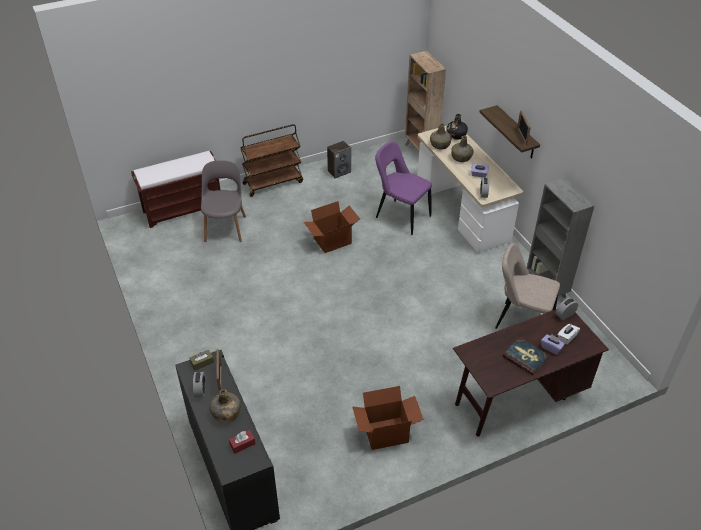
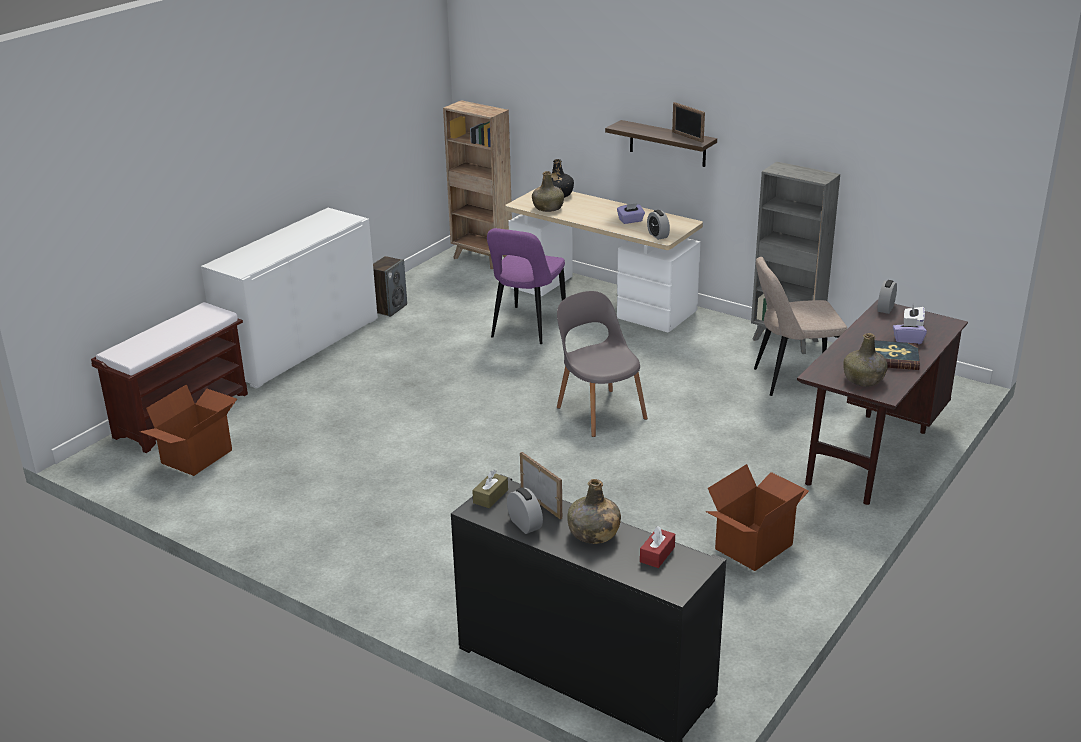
camera: 30 degrees left, 15 degrees down
(225, 227) = (276, 414): grey chair -> grey chair (599, 411)
(273, 182) = (300, 346): brown cart -> white cabinet
(332, 241) = (459, 380): cardboard box -> cardboard box (197, 457)
(401, 216) = (527, 328): purple chair -> purple chair turned 75 degrees counterclockwise
(461, 158) = (590, 212): green bottle -> green bottle (864, 380)

